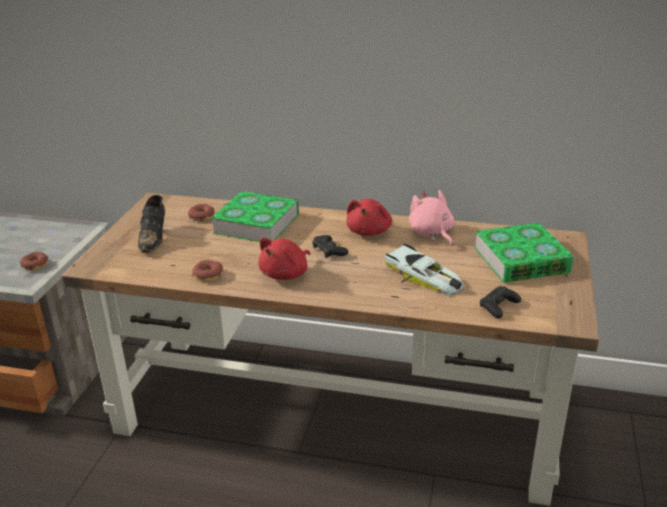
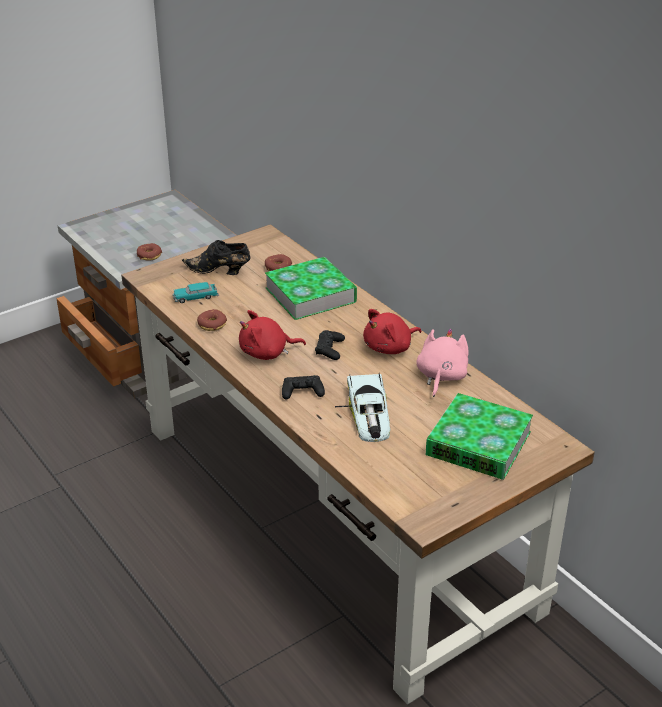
camera: 40 degrees right, 5 degrees up
(154, 238) = (219, 271): black shoe -> black shoe turned 60 degrees clockwise
(162, 263) = (195, 297): none -> toy car
(498, 306) = (386, 472): black game controller -> black game controller (302, 392)

